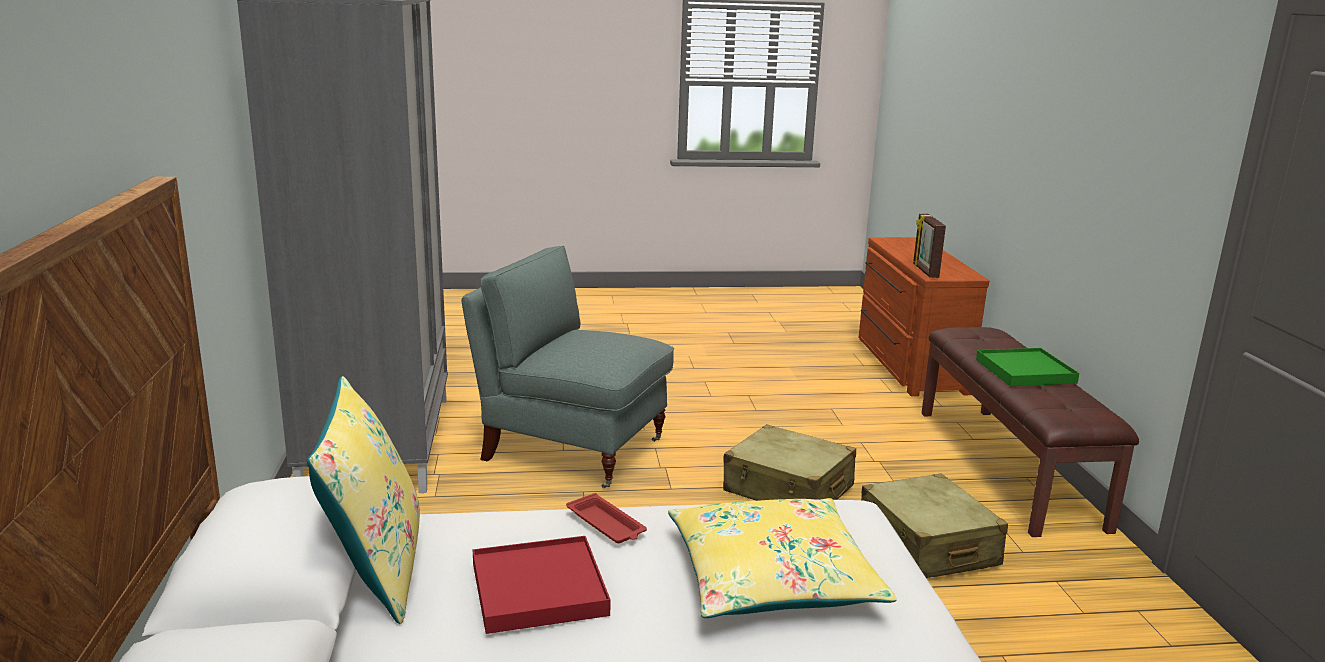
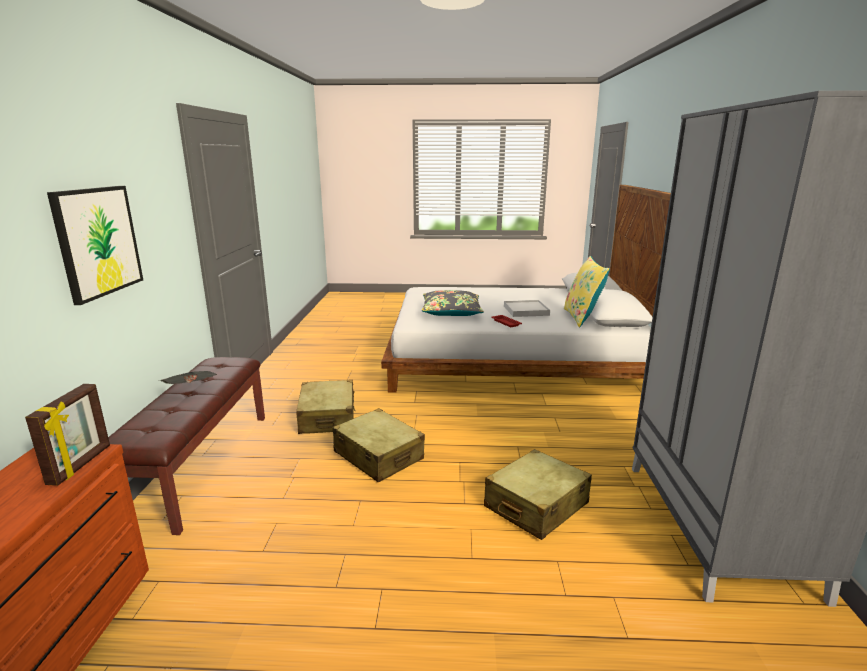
camera: 170 degrees left, 0 degrees up
(539, 589) = (526, 310): red tray -> white tray
(572, 449) = (536, 506): grey armchair -> beige suitcase
(771, 578) = (451, 311): yellow pillow -> grey pillow
(1025, 371) = (191, 391): green tray -> newspaper
(1080, 159) = (98, 241): none -> picture

